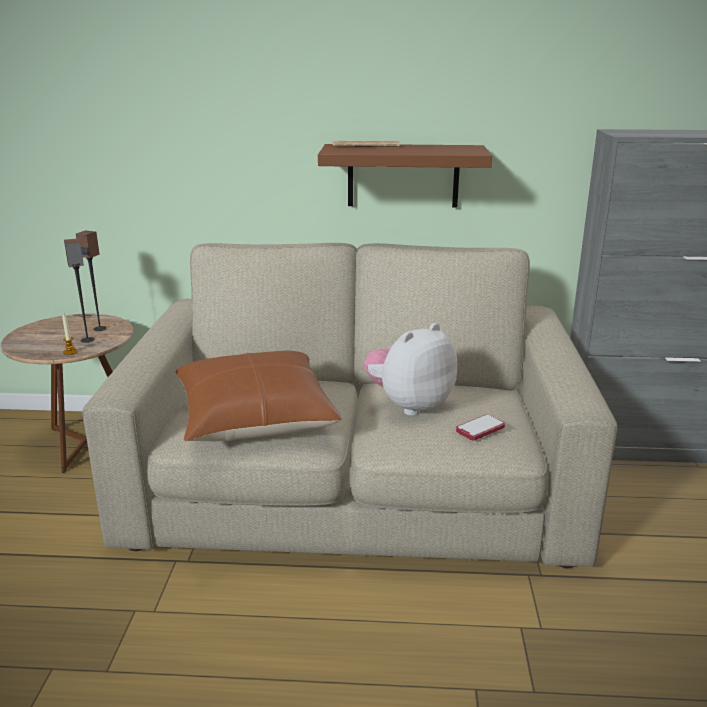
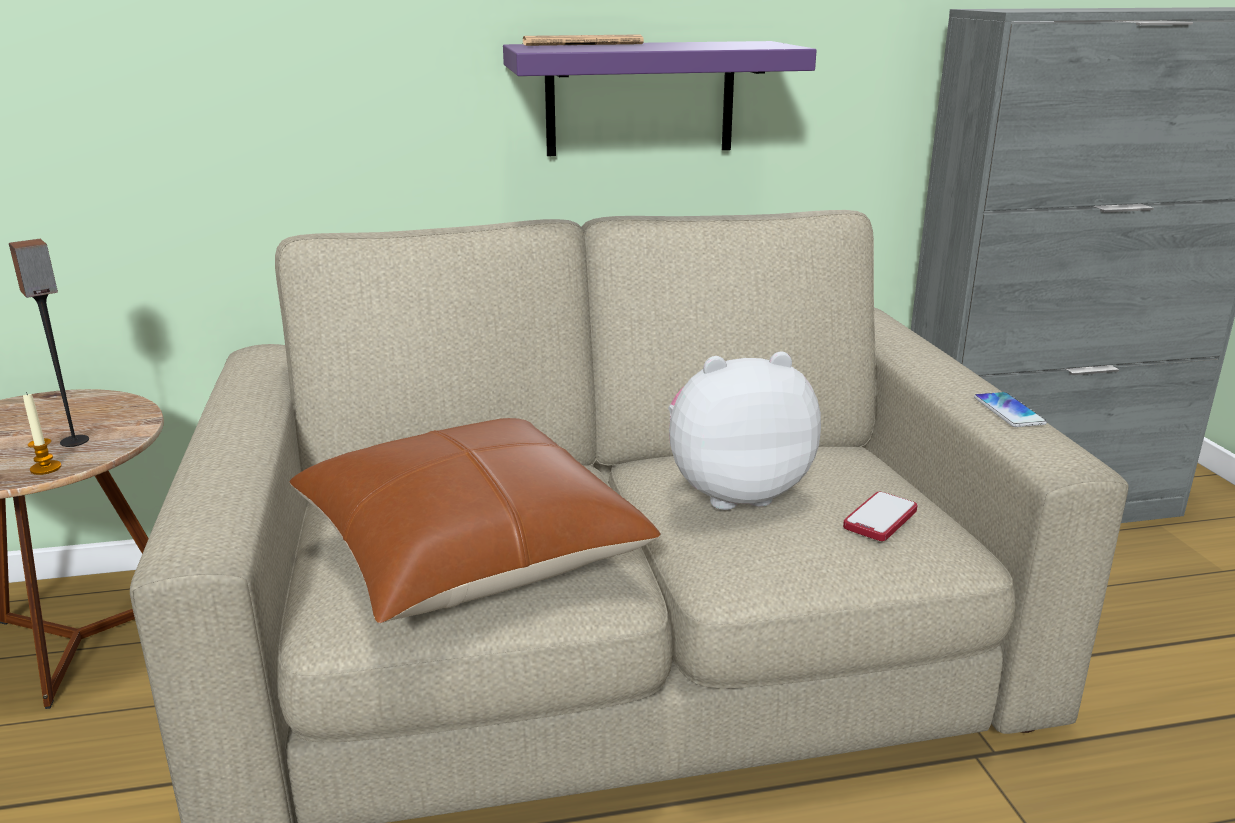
camera: 15 degrees left, 0 degrees up
(100, 328) = (93, 416): speaker -> none
(403, 175) = (640, 98): brown shelf -> purple shelf
(409, 405) = (734, 492): plush toy -> plush toy turned 45 degrees clockwise
(573, 377) = (1009, 411): none -> phone

